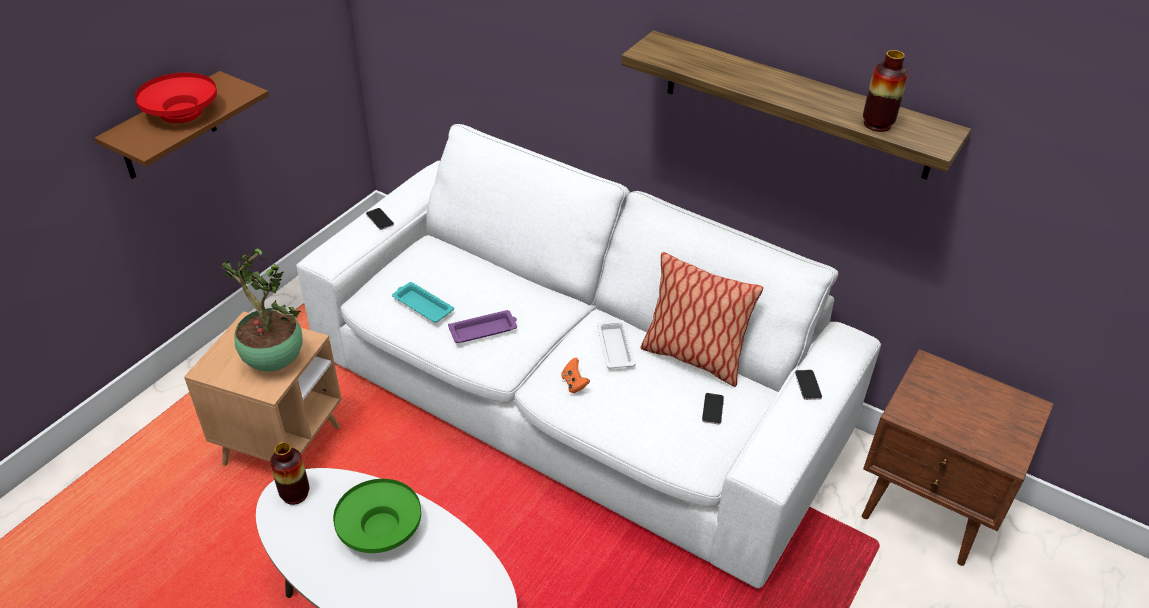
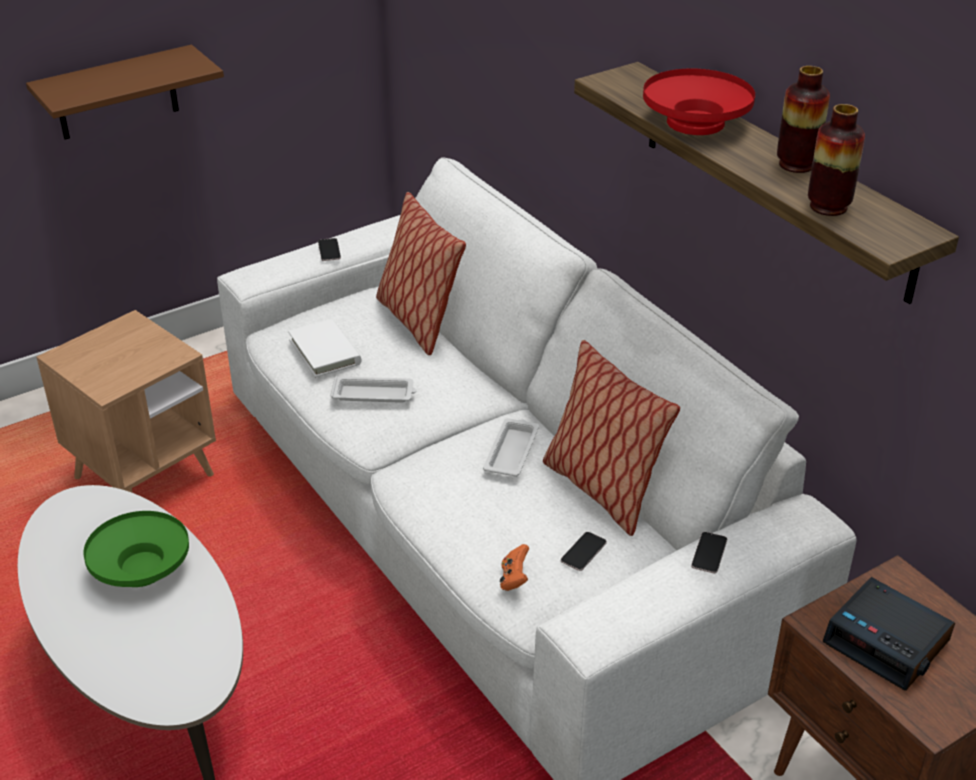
camera: 25 degrees right, 5 degrees down
(181, 112) = (122, 75): red bowl -> red bowl (696, 123)
(273, 361) = (129, 364): potted plant -> none
(295, 494) = (81, 507): vase -> vase (796, 164)
(422, 305) = (325, 352): turquoise tray -> white book
(476, 260) = (418, 321): none -> pillow
(484, 330) = (374, 394): purple tray -> white tray
(574, 383) = (435, 477): orange game controller -> orange game controller (514, 579)
(951, 412) = (887, 642): none -> alarm clock

